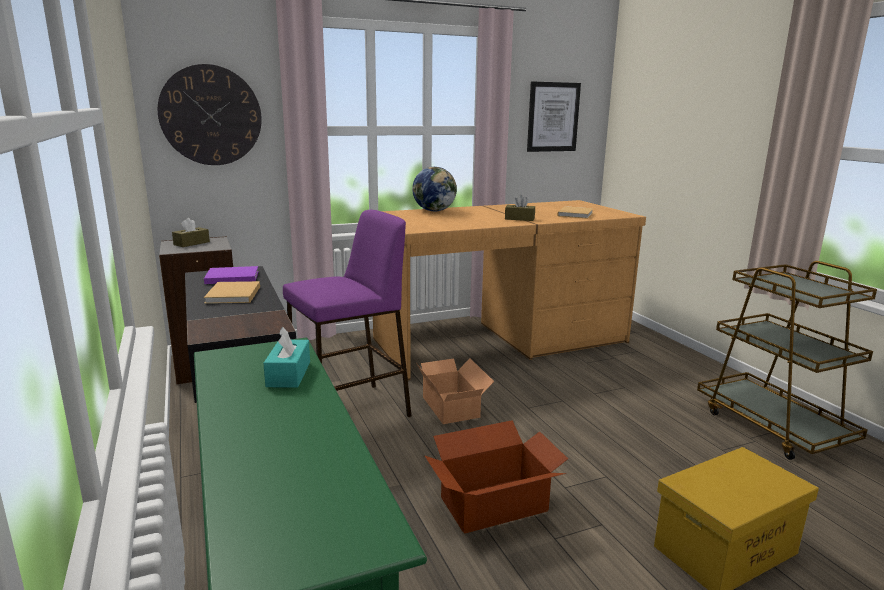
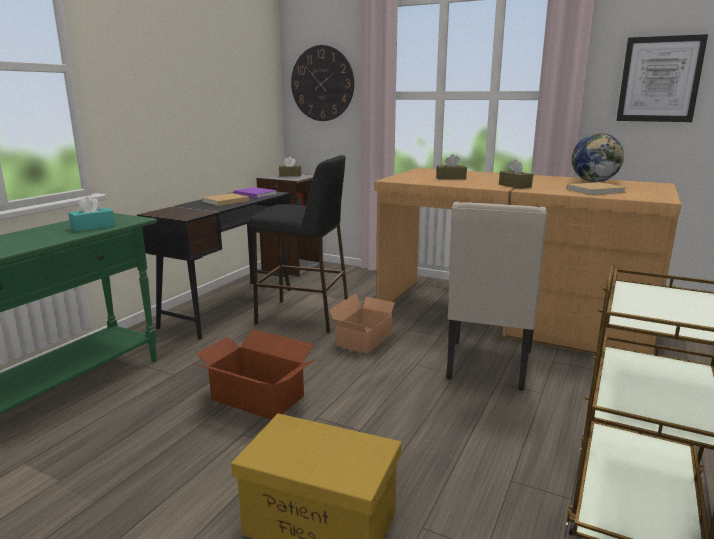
camera: 50 degrees right, 0 degrees up
(351, 412) = (304, 316): purple stool -> black stool
(434, 211) = (469, 172): globe -> globe (594, 181)
(449, 219) = (451, 178): none -> brown tissue box
(566, 384) = (488, 366): none -> beige chair

